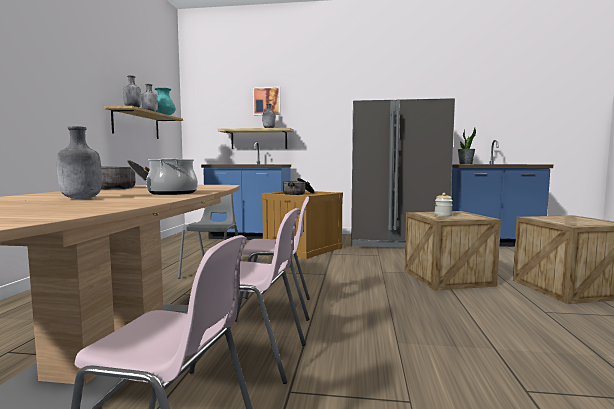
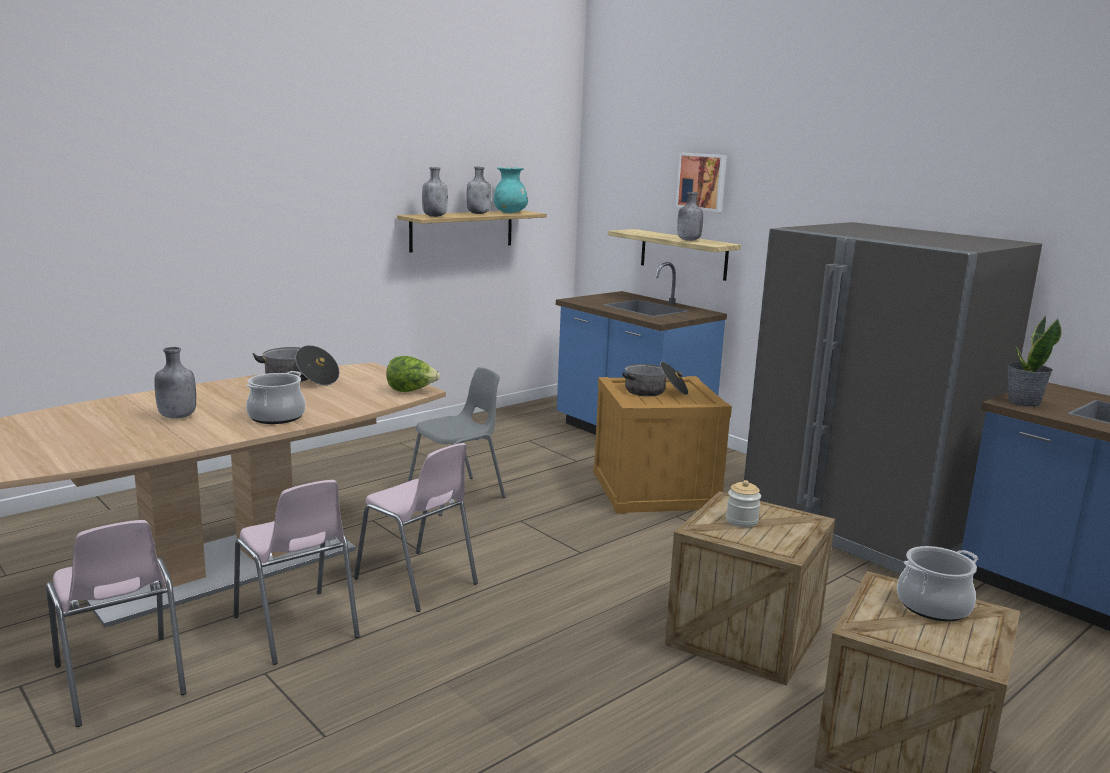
camera: 40 degrees right, 10 degrees up
(221, 185) = (411, 391): none -> lettuce
(559, 218) = (933, 606): none -> cooking pot

